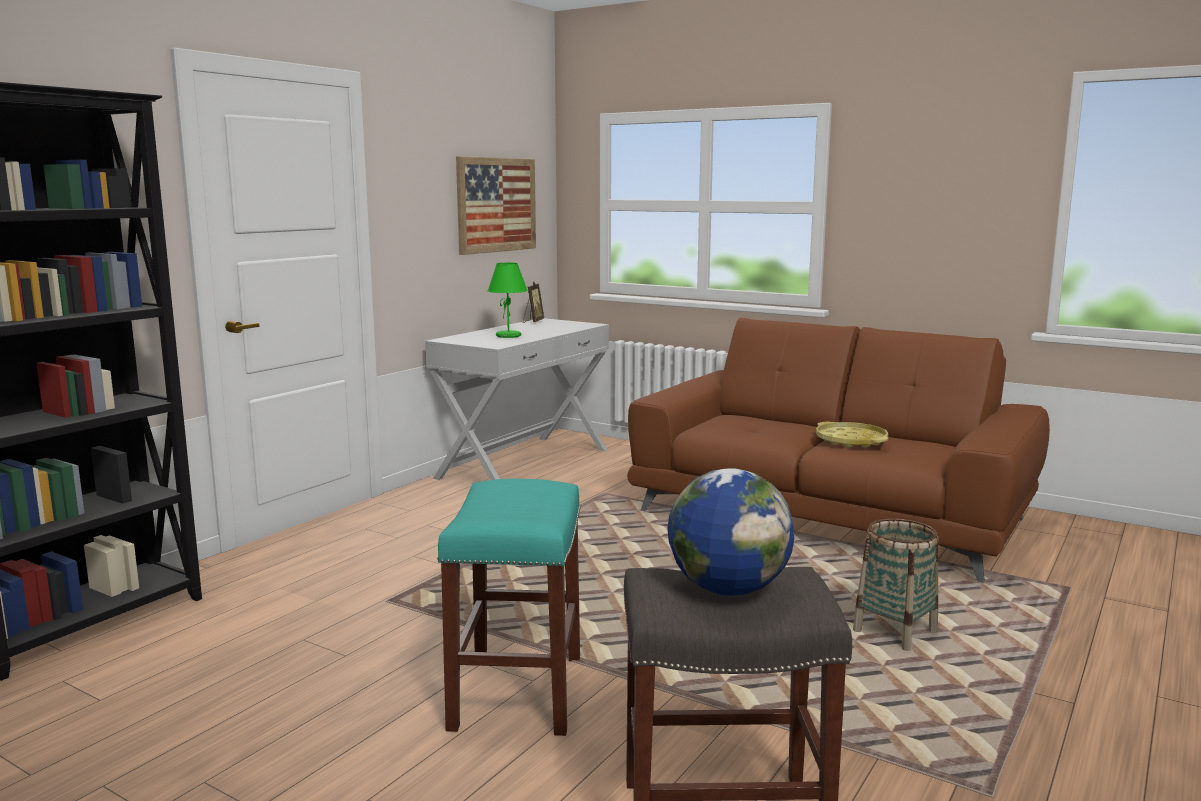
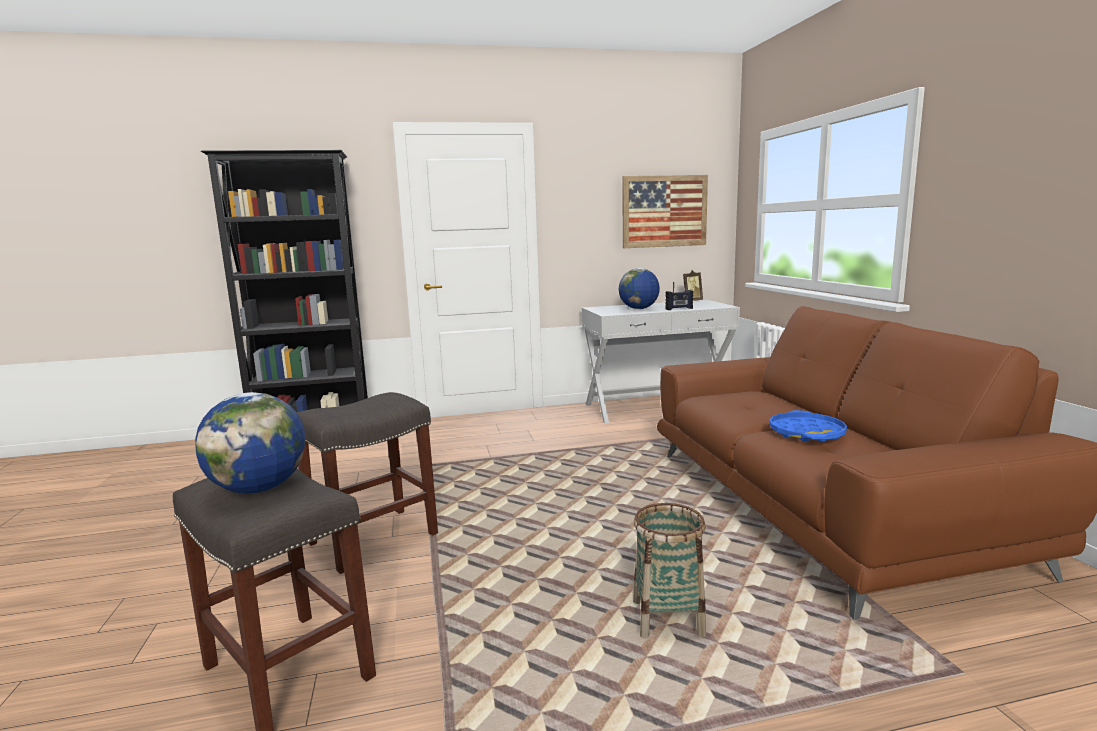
camera: 45 degrees right, 0 degrees up
(508, 336) = (639, 309): green table lamp -> globe
(516, 690) = (374, 538): turquoise stool -> grey stool
(555, 332) = (679, 309): none -> radio
(851, 441) = (806, 433): yellow tray -> blue tray

